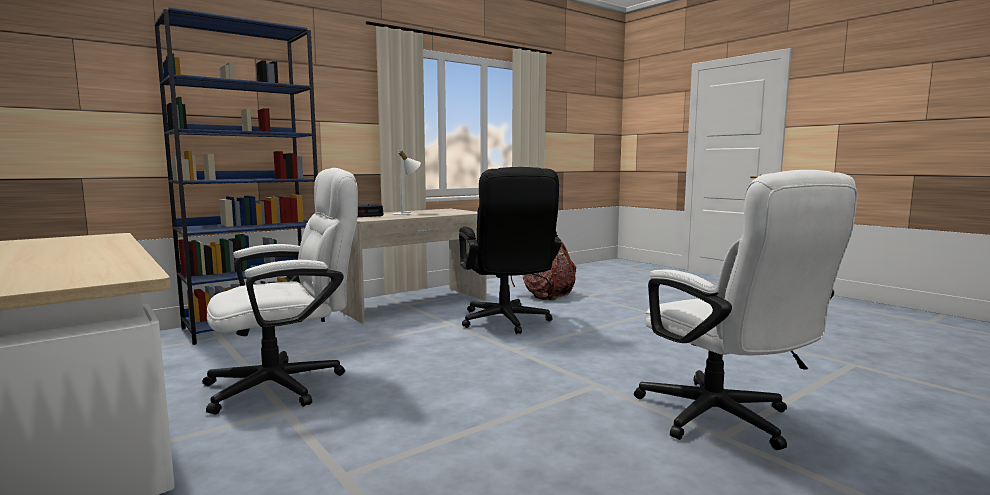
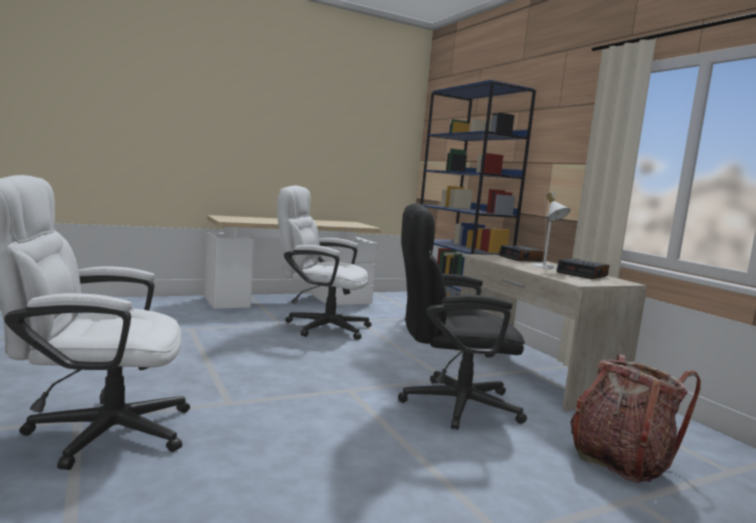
camera: 100 degrees right, 0 degrees up
(288, 384) = (319, 326): white office chair -> white office chair turned 120 degrees clockwise
(430, 211) = (582, 274): none -> alarm clock

